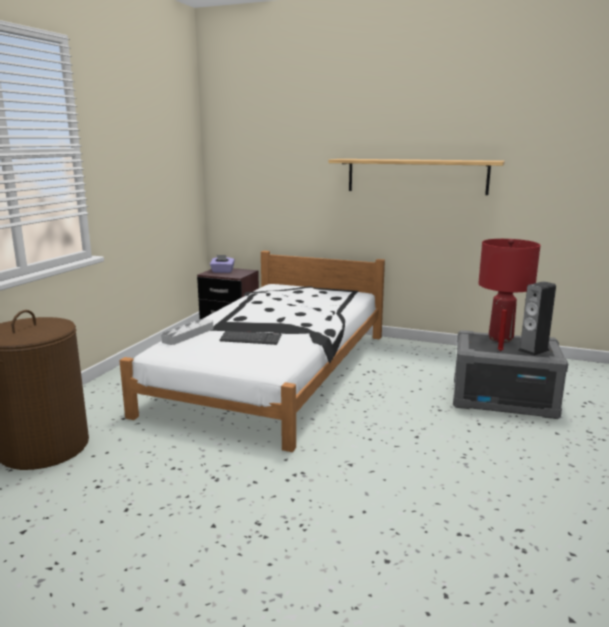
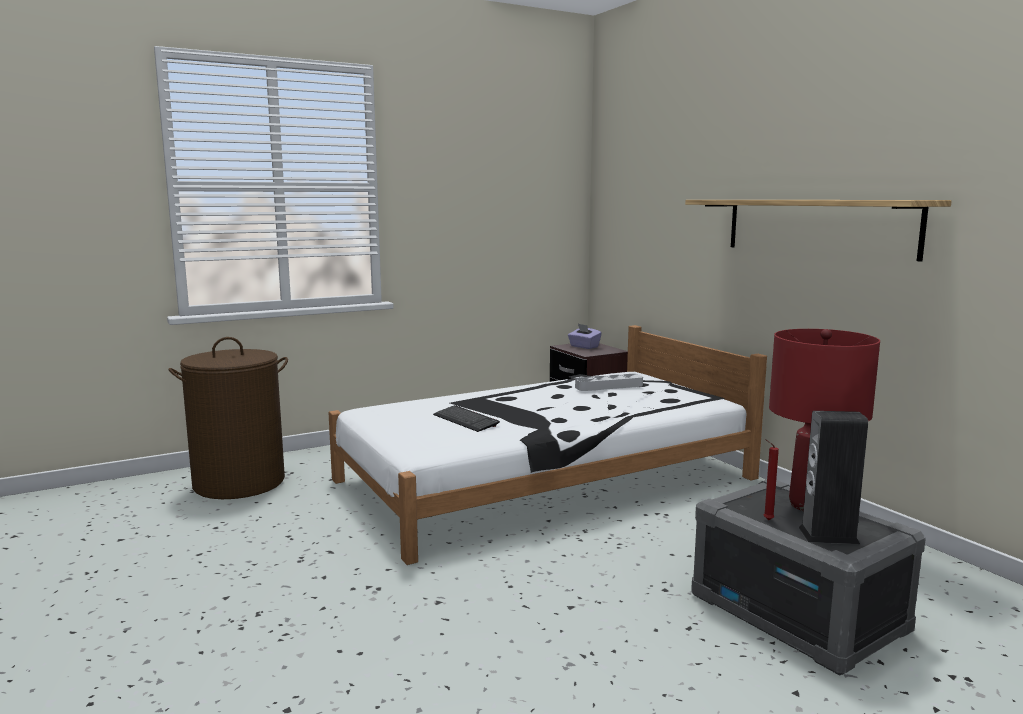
camera: 40 degrees right, 5 degrees down
(188, 335) = (420, 402): grey tray -> grey tray (609, 386)

